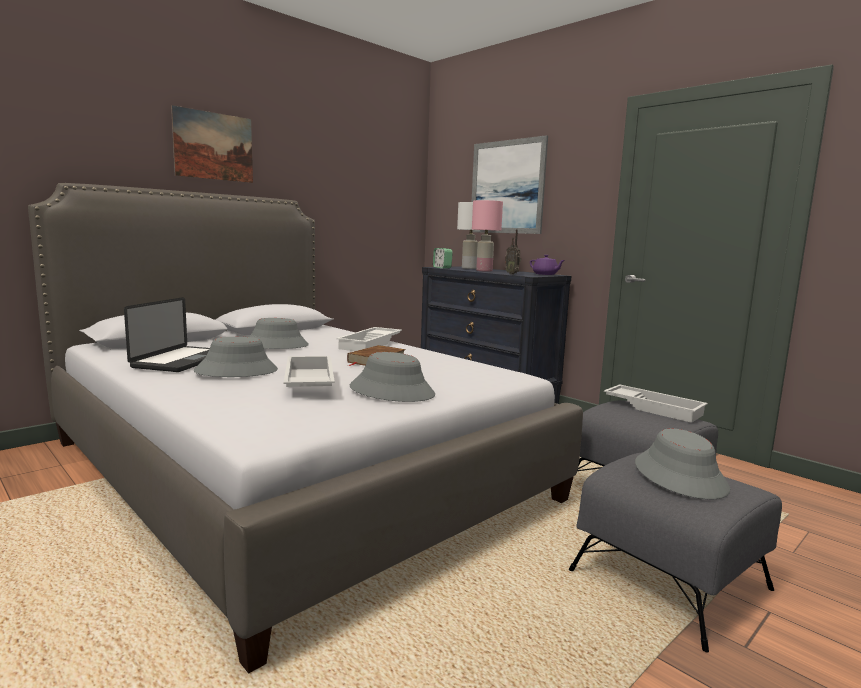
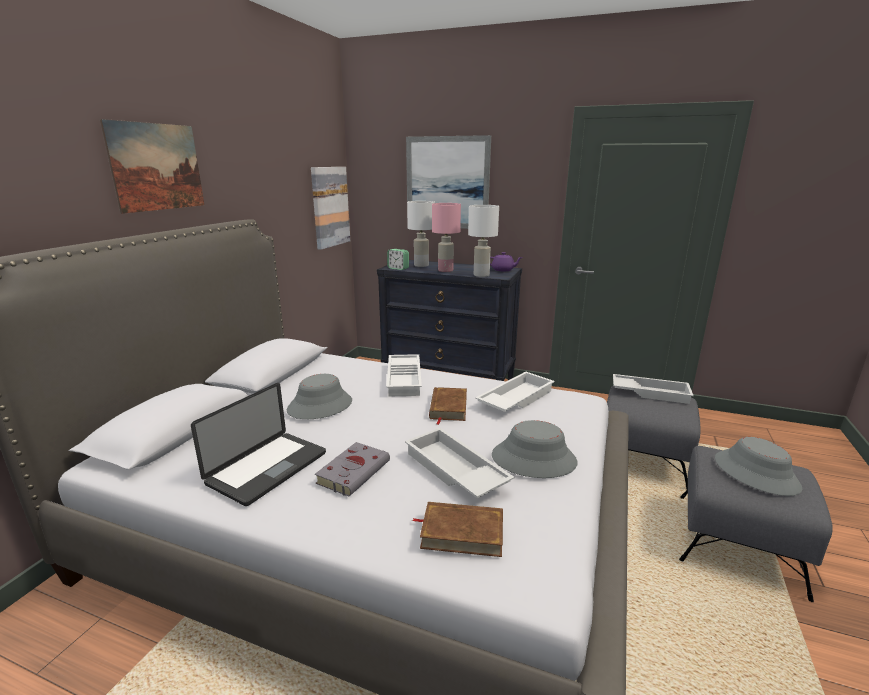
camera: 25 degrees left, 10 degrees up
(182, 360) = (267, 468): laptop -> laptop turned 45 degrees clockwise
(236, 371) = (355, 471): grey hat -> grey book
(250, 403) = (462, 532): none -> brown book
(398, 210) = (330, 207): none -> picture
(449, 365) = (515, 398): none -> white tray
(512, 274) = (481, 275): radio -> white table lamp

